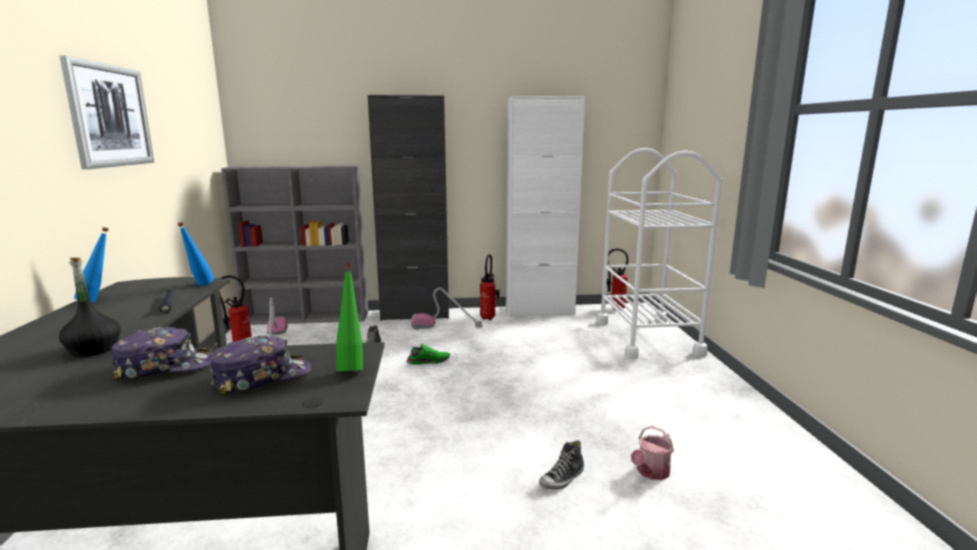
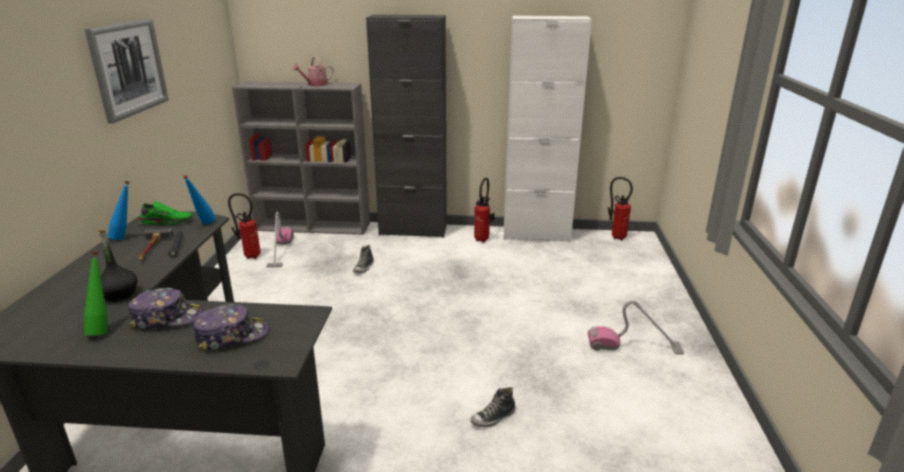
camera: 10 degrees right, 10 degrees up
(134, 307) = (151, 249): none -> hammer
(351, 367) = (298, 332): green bottle -> green bottle (103, 329)
(428, 361) = (411, 286): green shoe -> green shoe (167, 222)
(446, 326) = (439, 246): vacuum cleaner -> vacuum cleaner (634, 346)
(647, 337) = (634, 276): white cart -> none
(651, 472) = (573, 421): watering can -> watering can (315, 85)

